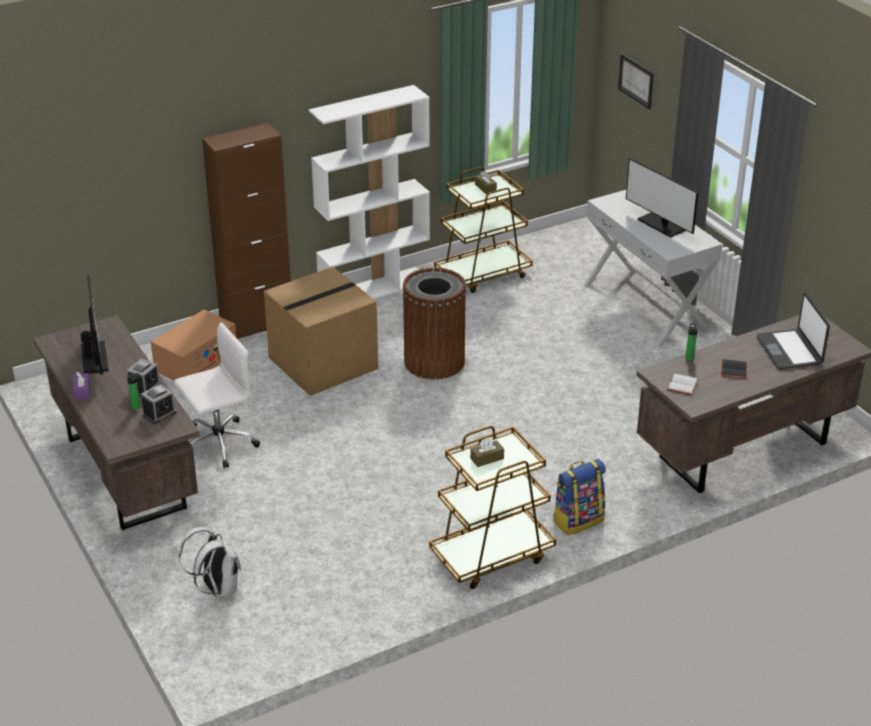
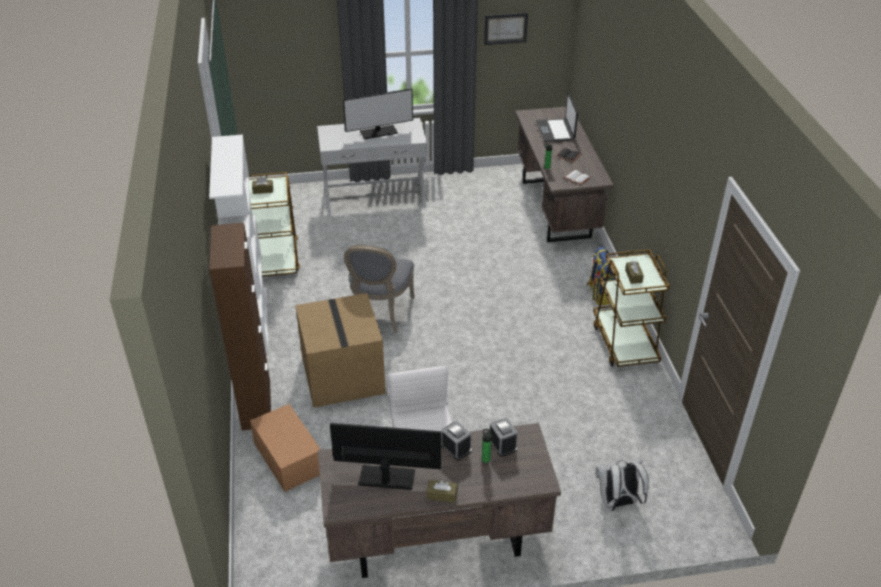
camera: 70 degrees left, 5 degrees up
(82, 391) = (442, 495): purple tissue box -> brown tissue box
(434, 362) = (379, 313): brown trash can -> grey chair
(636, 81) = (270, 56): picture -> picture (505, 28)
(790, 350) = (556, 131): laptop -> laptop turned 75 degrees clockwise

